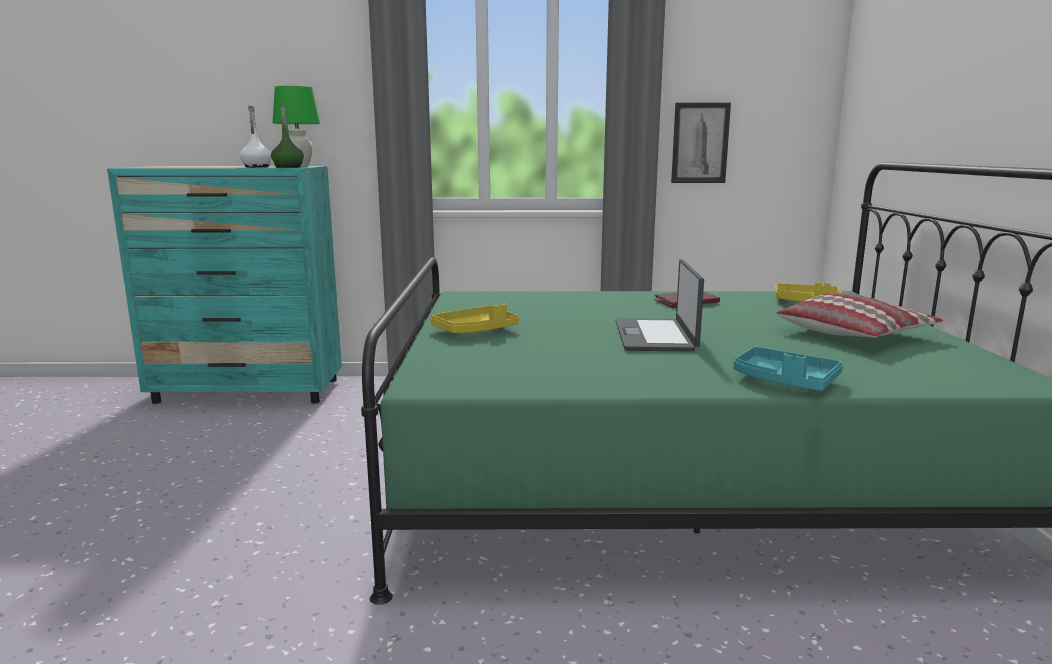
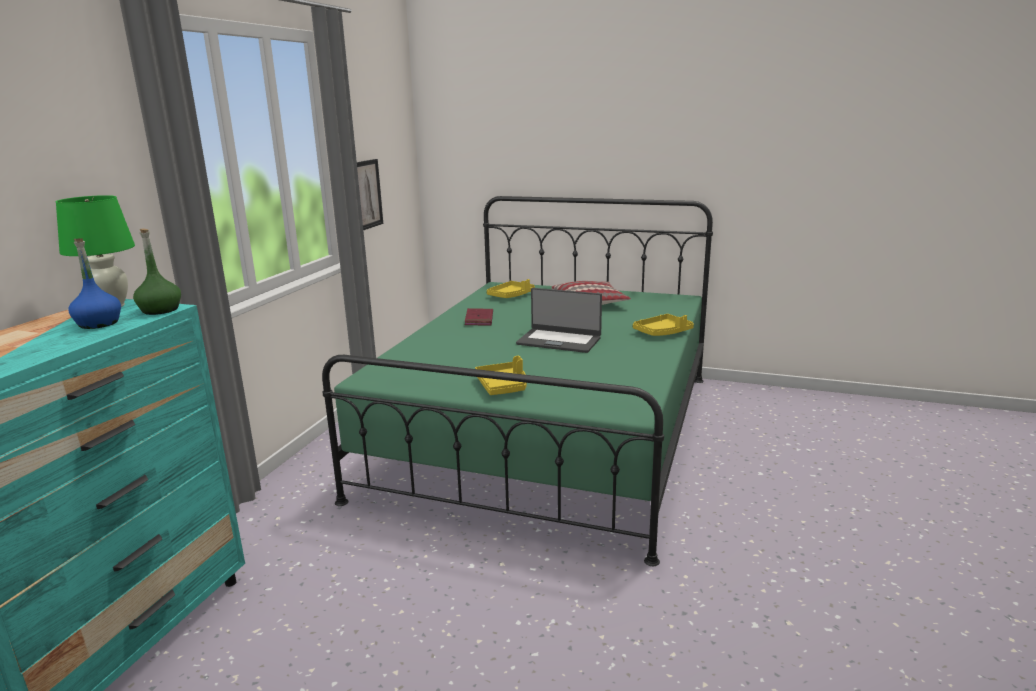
camera: 70 degrees left, 5 degrees up
(257, 167) = (98, 323): white bottle -> blue bottle
(784, 382) = (663, 332): turquoise tray -> yellow tray

